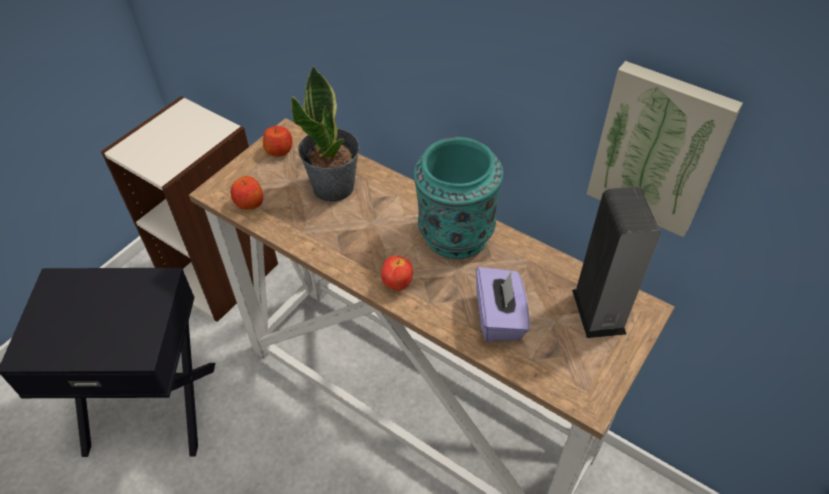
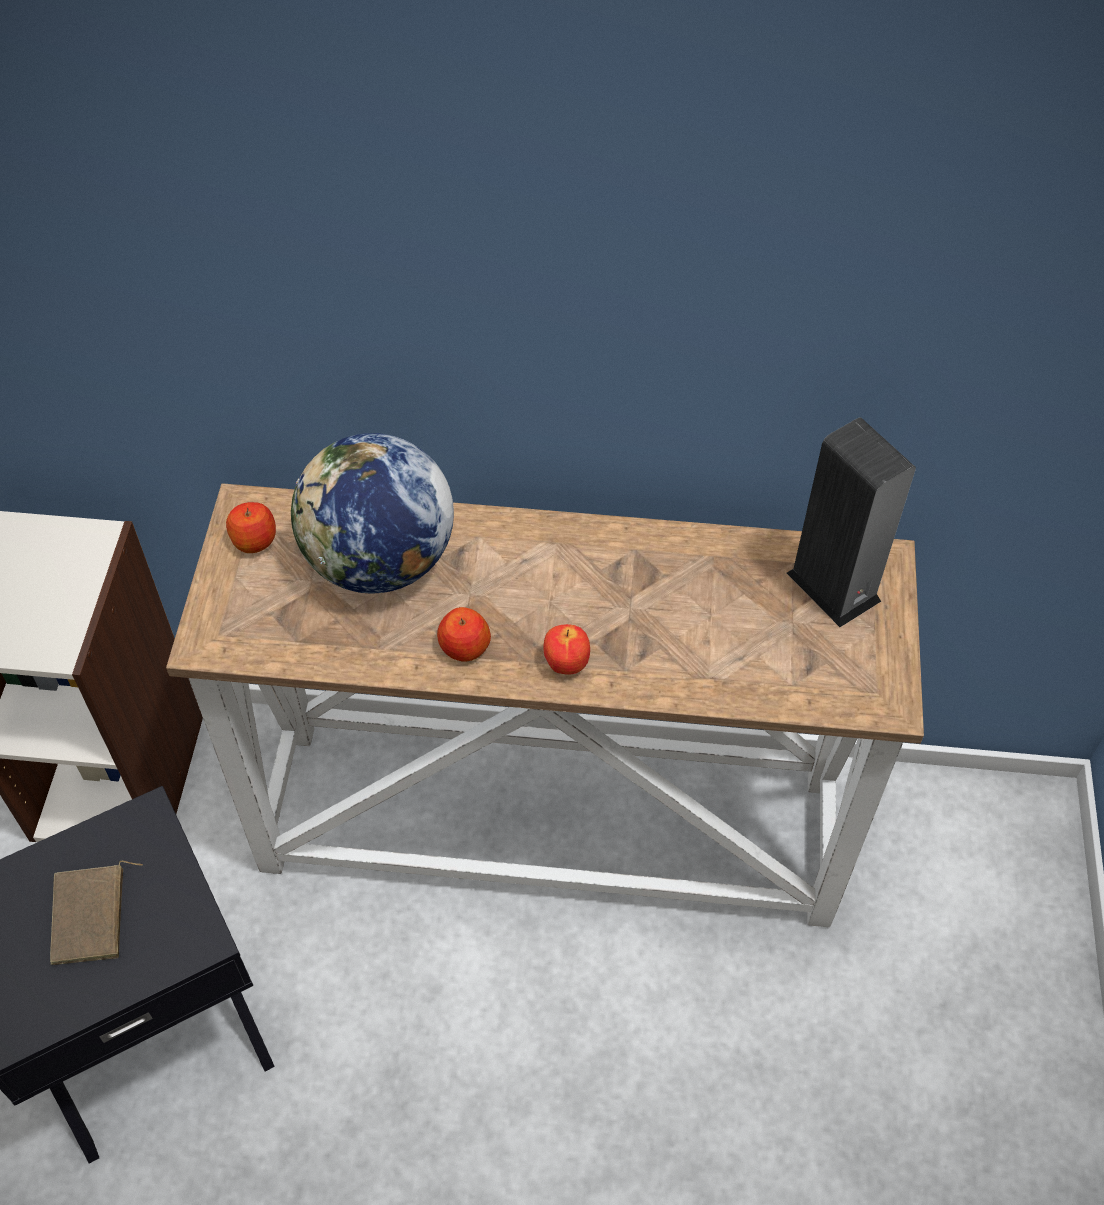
camera: 30 degrees left, 5 degrees up
(101, 316) = (92, 917): none -> brown book
(249, 203) = (271, 640): apple -> apple (464, 647)
(334, 187) = (379, 562): potted plant -> globe
(454, 235) = (594, 562): turquoise vase -> none
(499, 317) = (723, 649): purple tissue box -> none
(659, 149) = (862, 360): picture -> none

